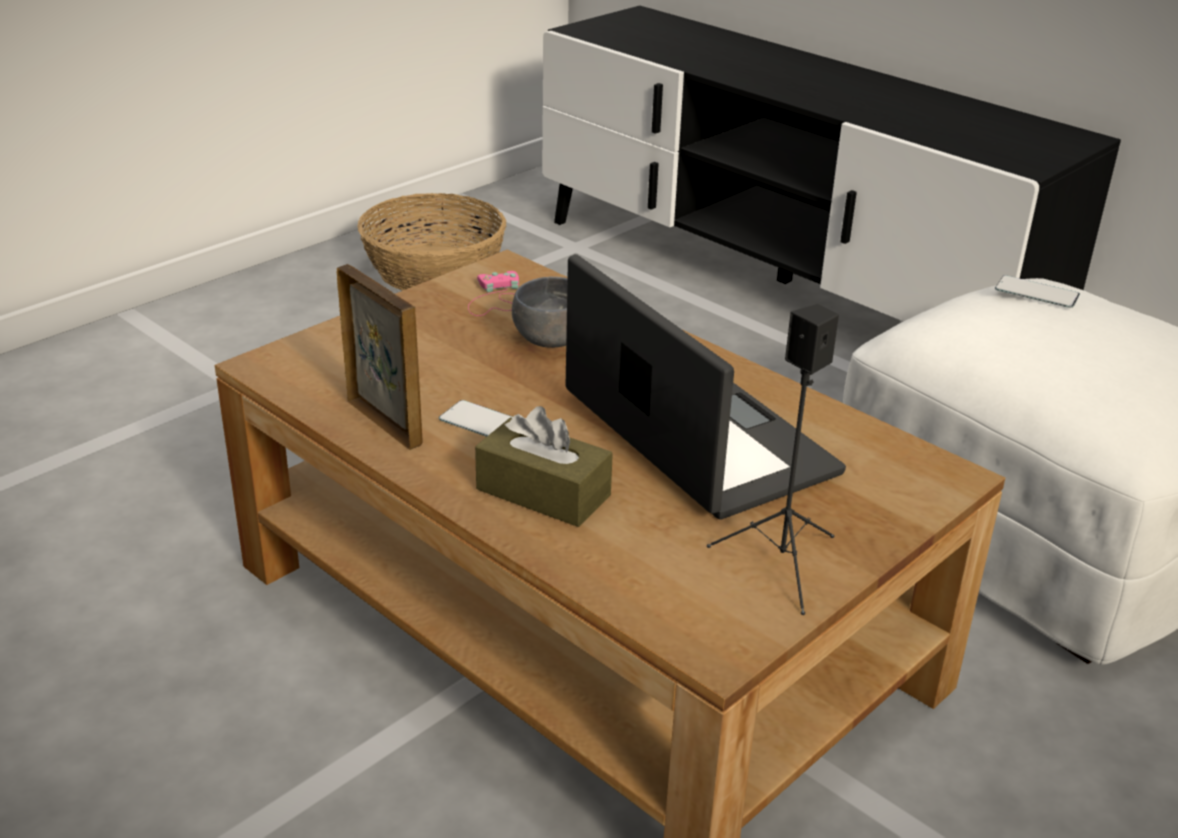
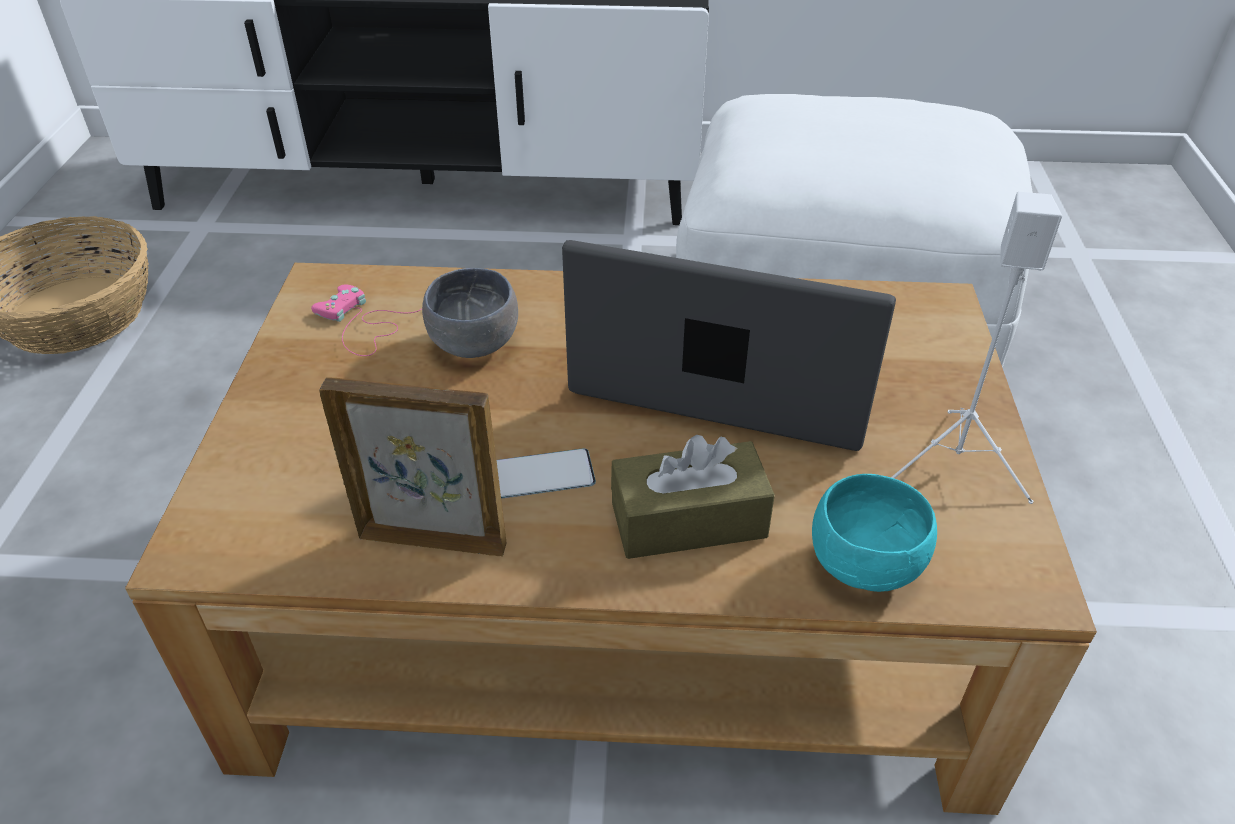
camera: 40 degrees left, 10 degrees up
(622, 574) = (865, 562): none -> turquoise bowl
(782, 565) = (956, 465): black speaker -> white speaker
(1036, 292) = (794, 108): phone -> none

